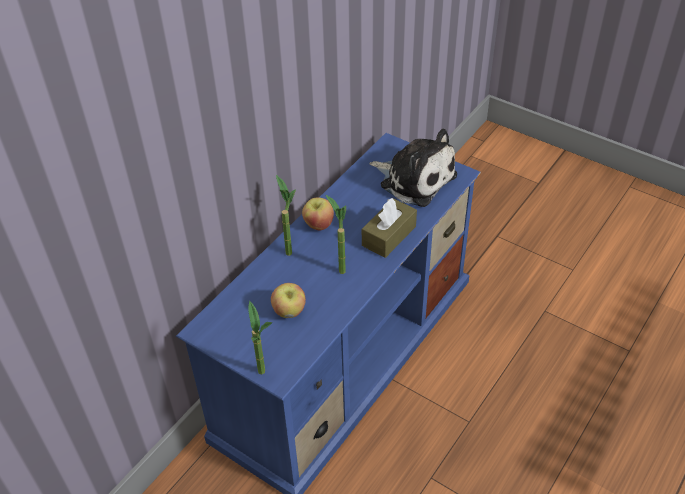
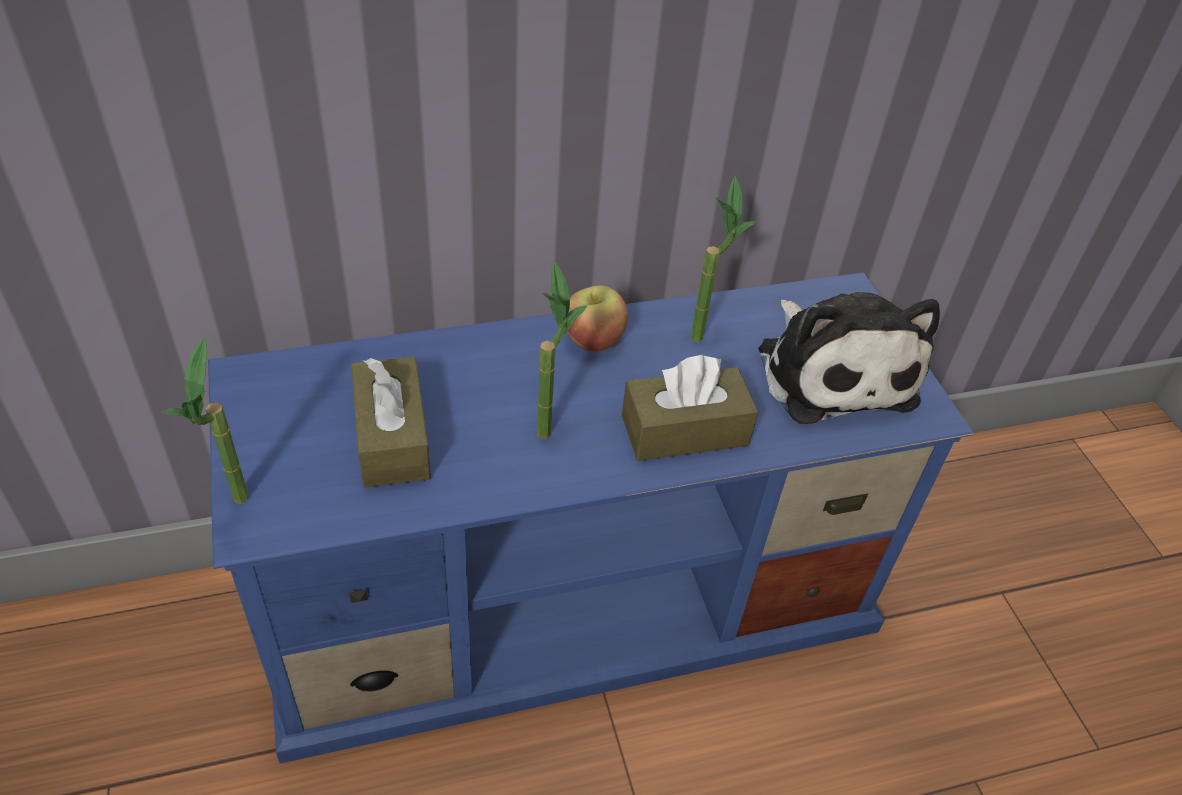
camera: 35 degrees right, 0 degrees up
(288, 248) = (506, 344): potted plant -> potted plant (703, 330)
(289, 311) = (392, 438): apple -> brown tissue box

